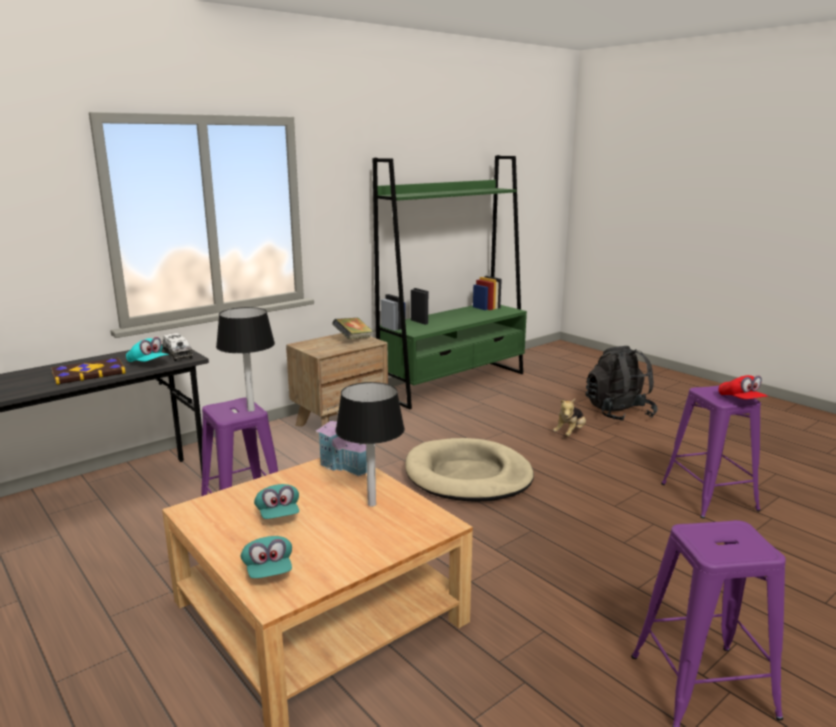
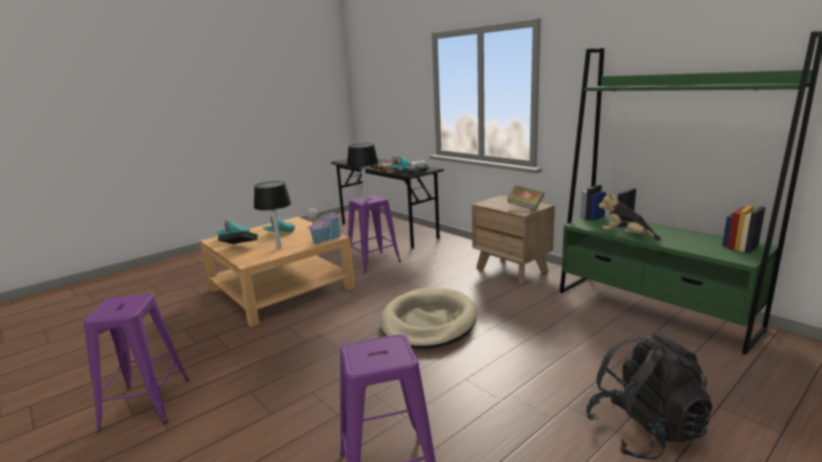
camera: 90 degrees right, 0 degrees up
(349, 549) = (240, 247): none -> book
(570, 433) = (544, 380): plush toy -> plush toy (626, 236)
(741, 400) = (355, 361): red cap -> none

